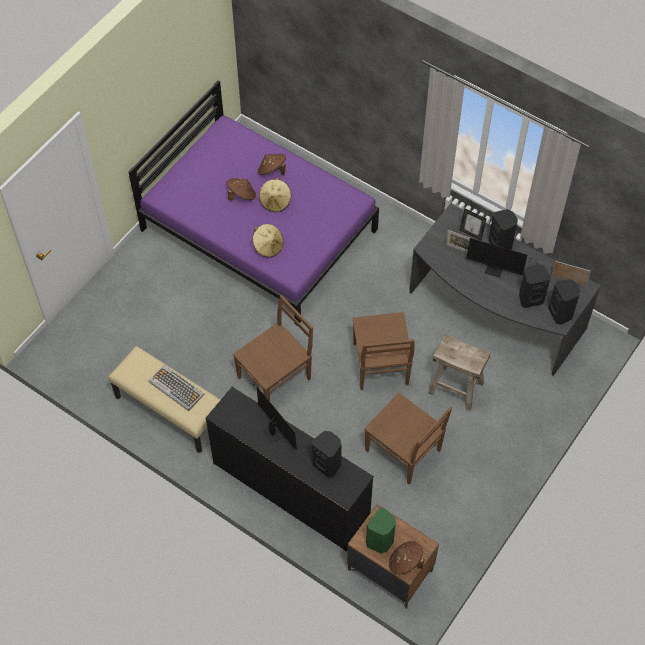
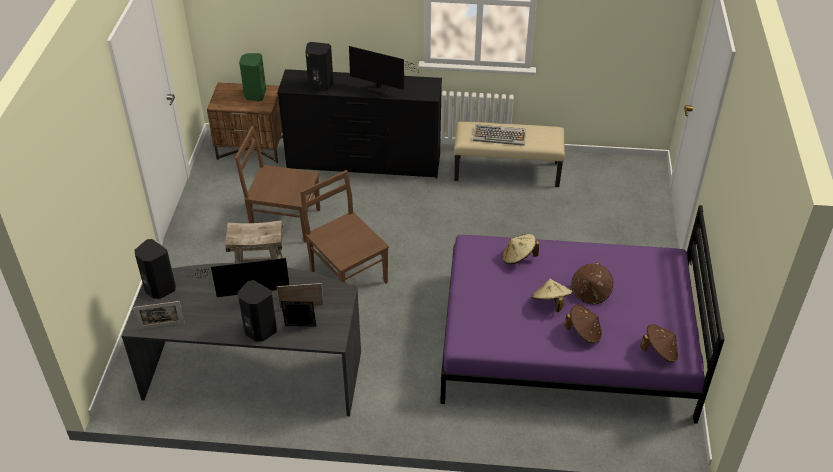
camera: 150 degrees right, 15 degrees down
(276, 377) = (438, 227): brown chair -> none
(405, 562) = (228, 91): brown hat -> brown hat (659, 351)
(530, 298) = (200, 290): black speaker -> none

